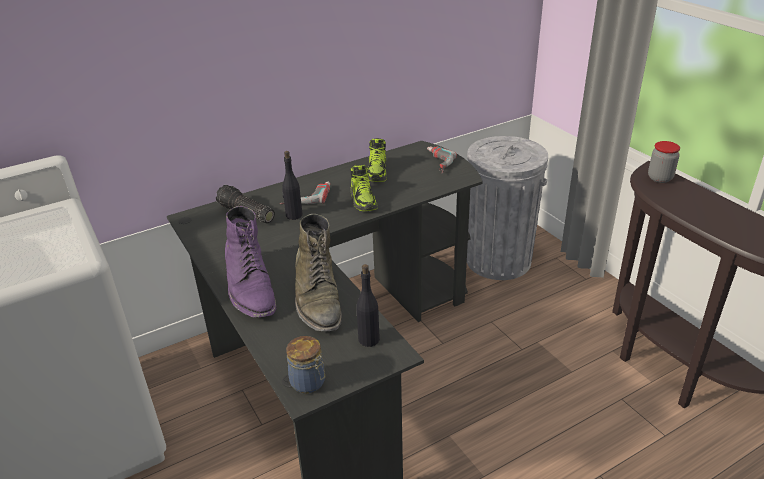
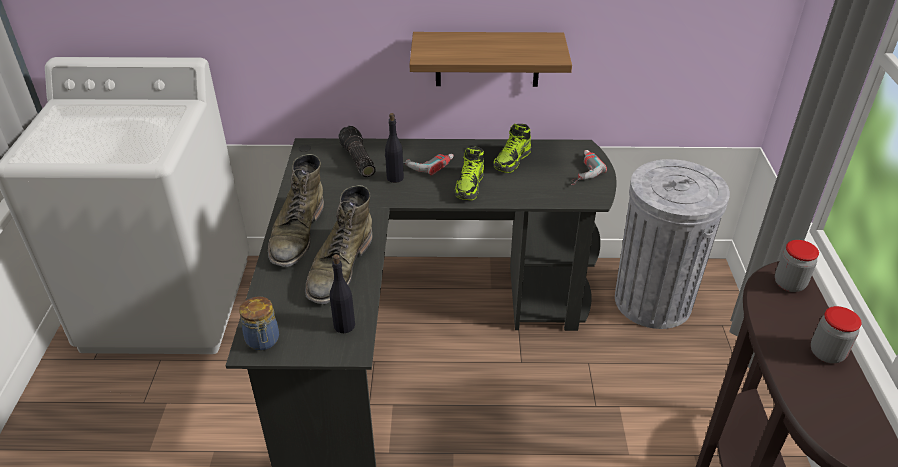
camera: 30 degrees right, 5 degrees up
(250, 288) = (297, 234): purple boot -> green boot
(331, 89) = (487, 59): none -> shelf
(724, 209) = (827, 353): none -> jar

